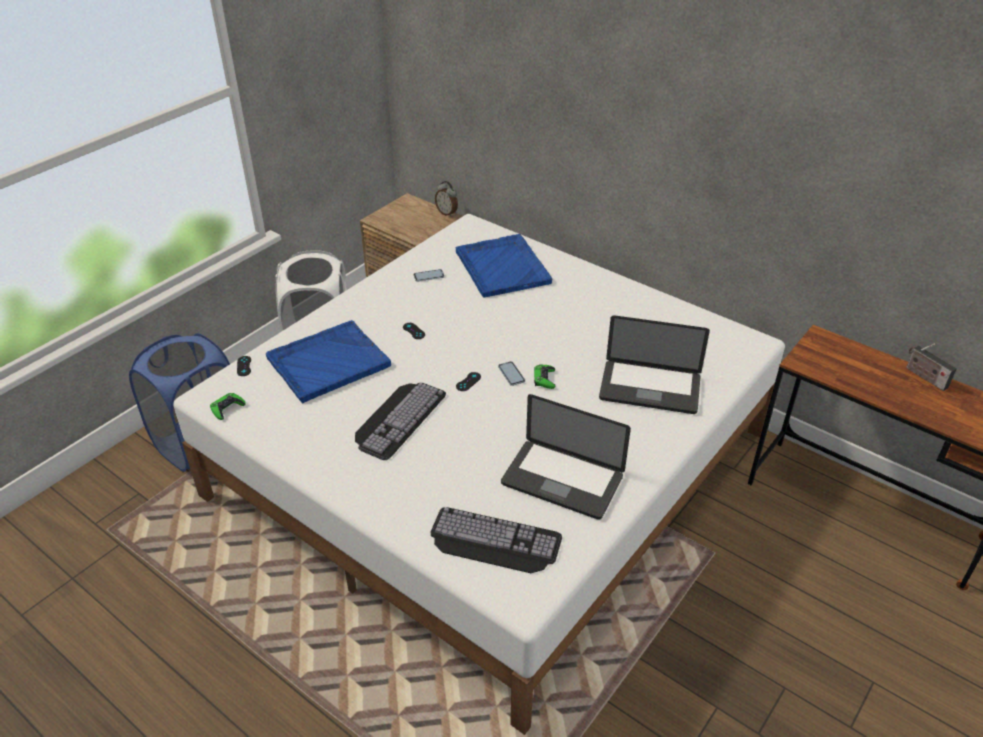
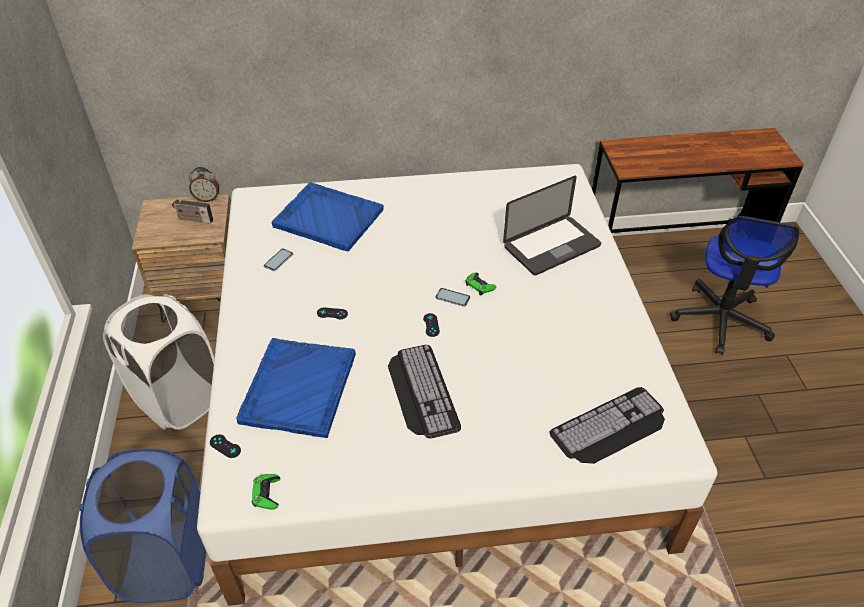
camera: 45 degrees left, 5 degrees up
(562, 480) = (590, 350): laptop -> none
(839, 600) = (720, 320): none -> office chair
(924, 377) = (695, 139): radio -> radio (194, 219)

